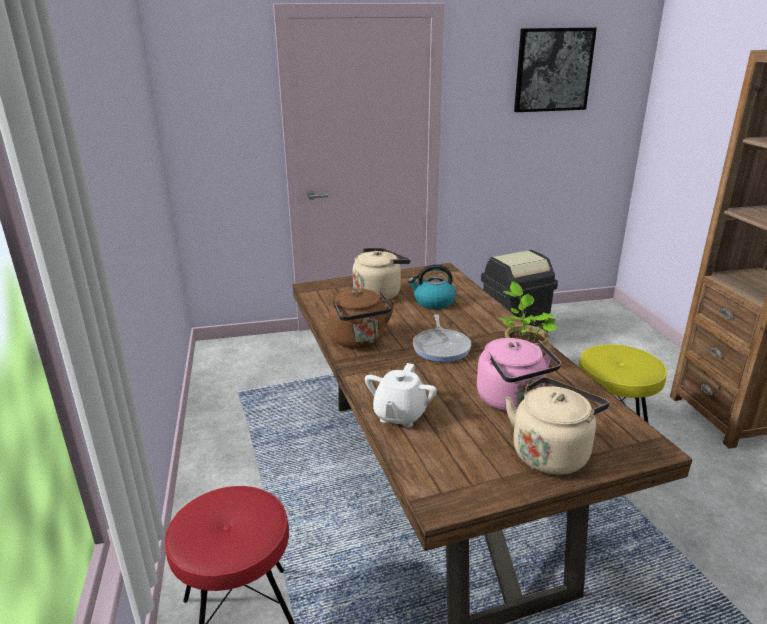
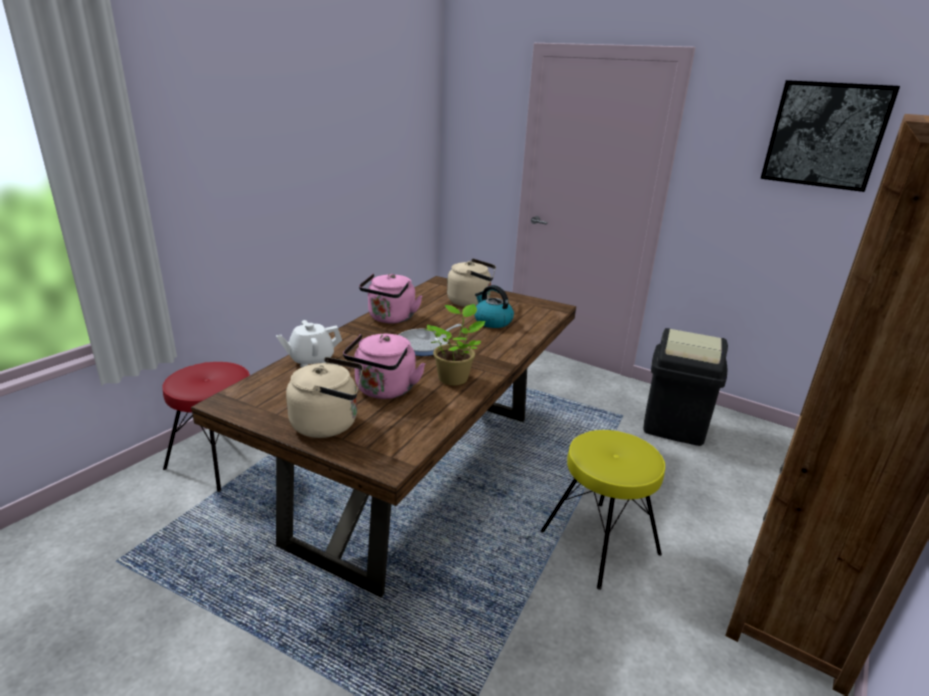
camera: 45 degrees right, 0 degrees up
(360, 341) = (390, 318): brown kettle -> pink kettle

